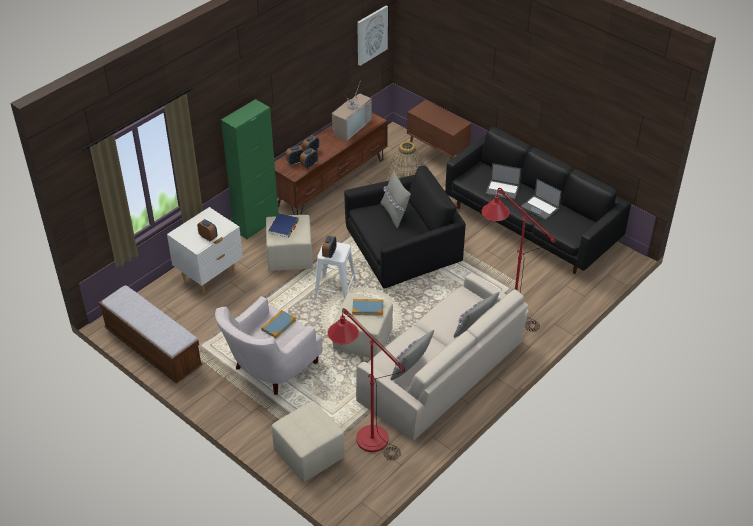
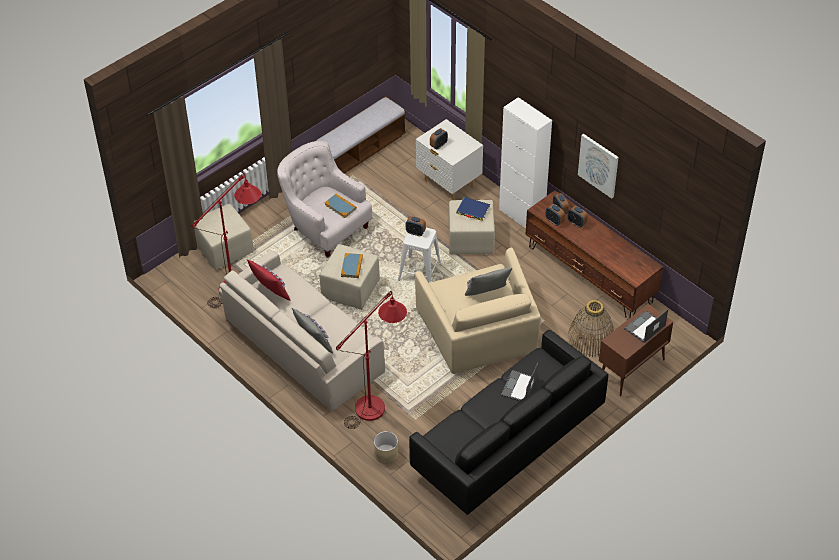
camera: 95 degrees right, 5 degrees up
(256, 224) = (521, 216): green cabinet -> white cabinet
(350, 126) = (623, 256): television -> none
(371, 35) = (692, 219): picture -> picture (598, 165)
(403, 247) = (478, 328): black armchair -> beige armchair
(411, 370) = (269, 293): grey pillow -> red pillow
(540, 207) = (485, 417): laptop -> laptop (644, 327)
(562, 300) = (386, 454): none -> beige planter

